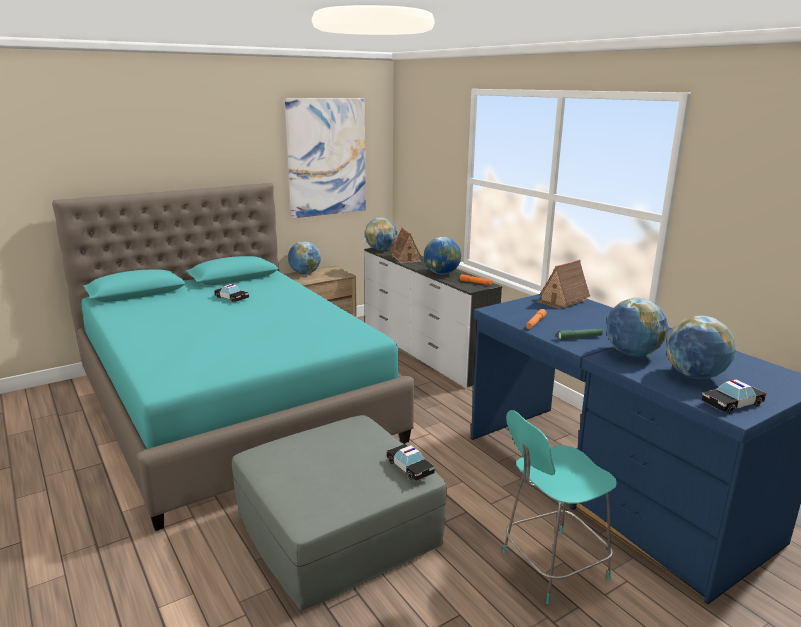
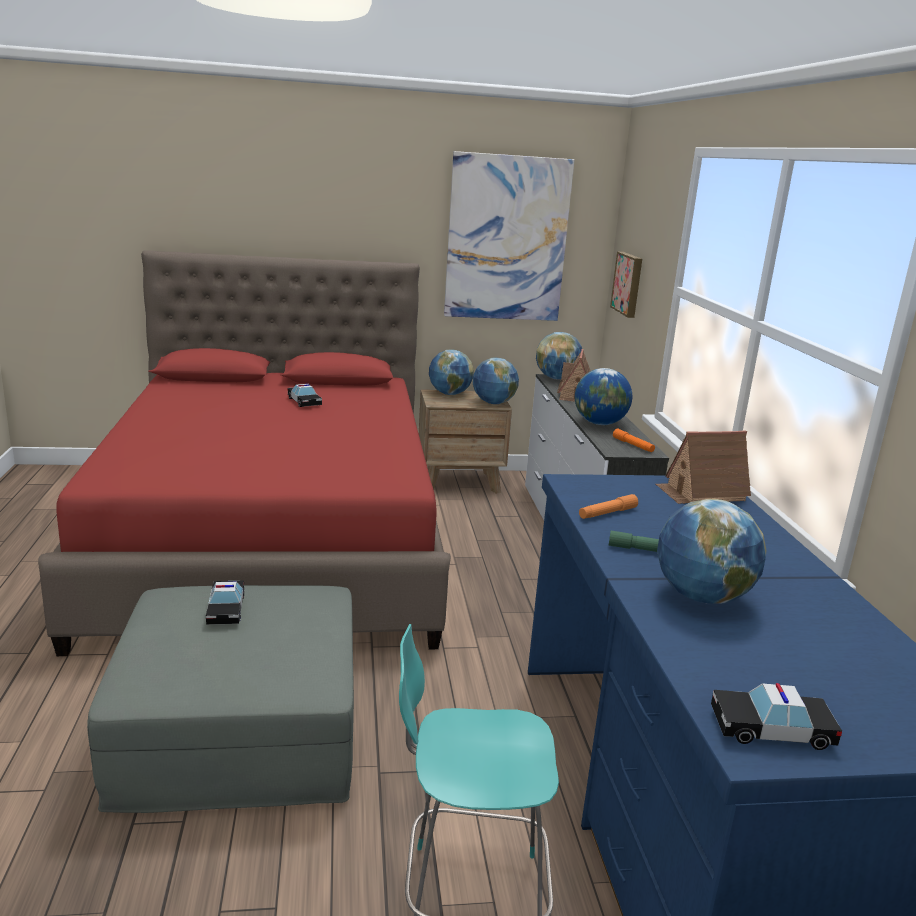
camera: 25 degrees right, 0 degrees up
(234, 406) = (274, 541): turquoise bed -> red bed
(410, 467) = (315, 672): toy car -> toy car (226, 609)
(416, 179) = (628, 284): none -> picture
(694, 376) = (766, 662): globe -> globe (493, 403)

